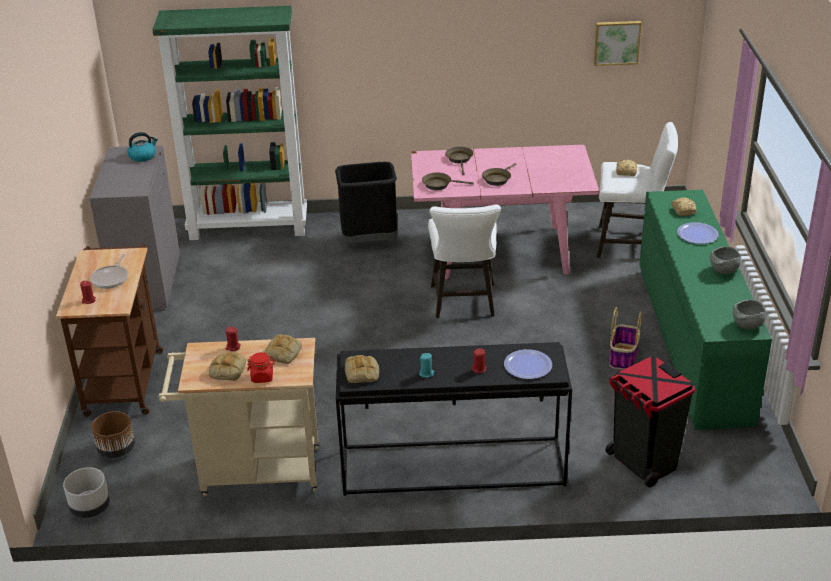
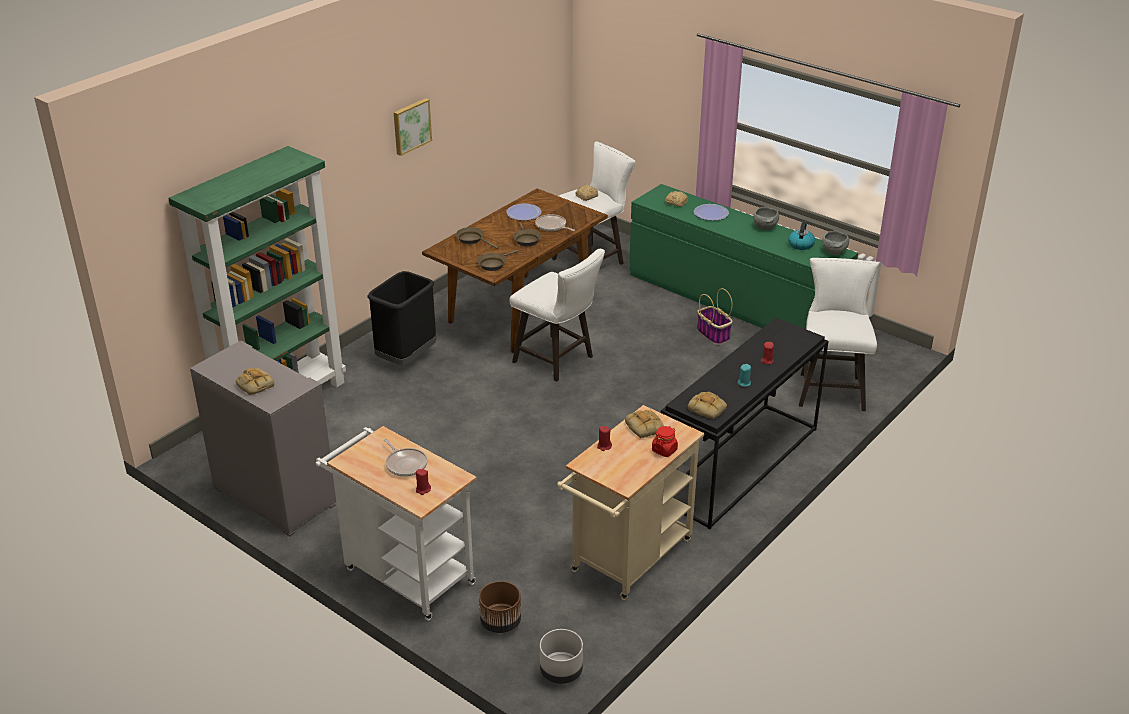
camera: 50 degrees left, 0 degrees up
(125, 378) = (403, 573): brown cart -> white cart
(143, 156) = (243, 357): kettle -> kettle (800, 244)
(227, 370) = (632, 462): bread -> bread (254, 384)
(500, 252) = (519, 312): pink dining table -> brown dining table
(528, 365) = (787, 341): plate -> plate (523, 213)
(537, 178) = (552, 226): none -> frying pan
(616, 42) = (523, 89): picture -> picture (411, 126)
(643, 463) = (830, 388): black trash can -> white stool

